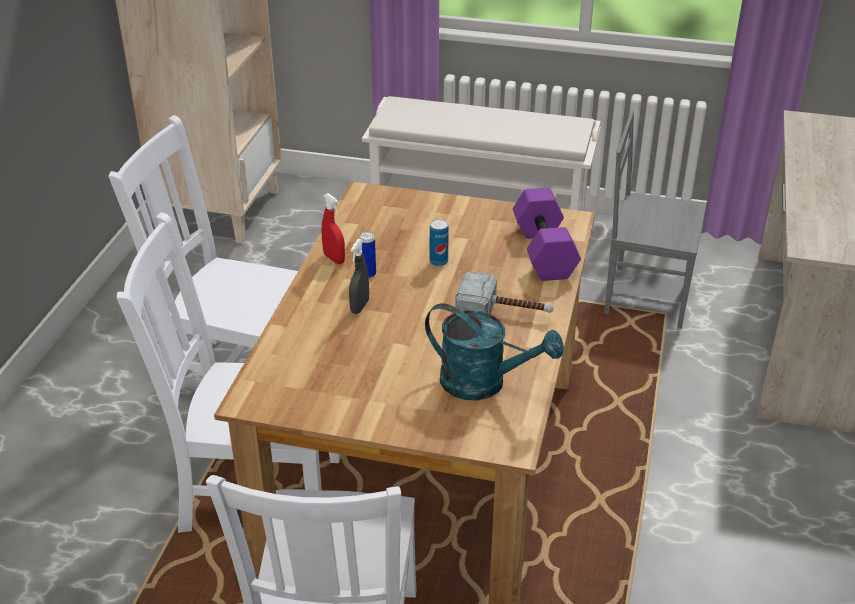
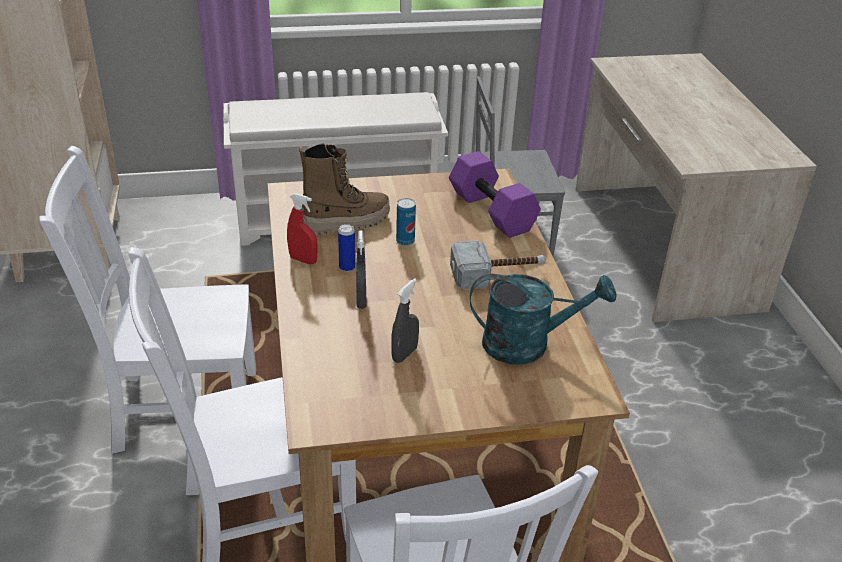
camera: 25 degrees left, 0 degrees up
(364, 363) = (404, 354): none -> grey spray bottle
(396, 232) = (346, 222): none -> boot

